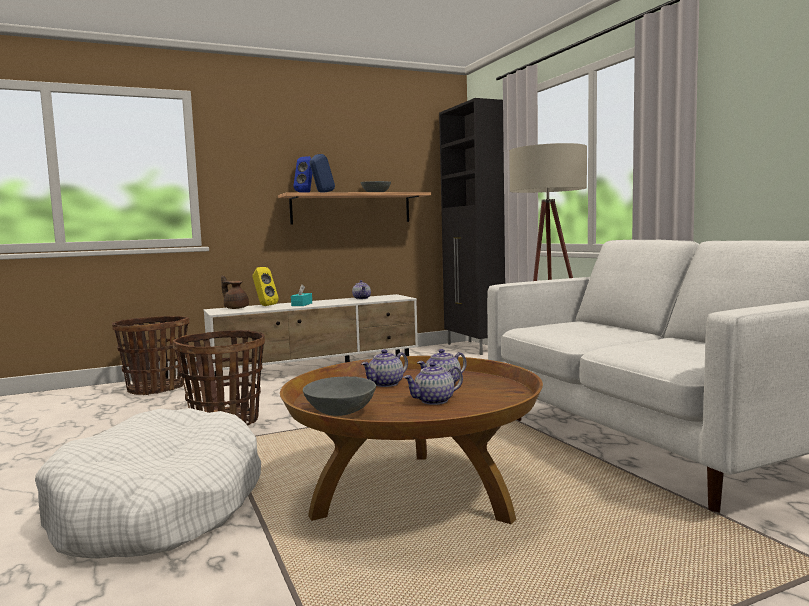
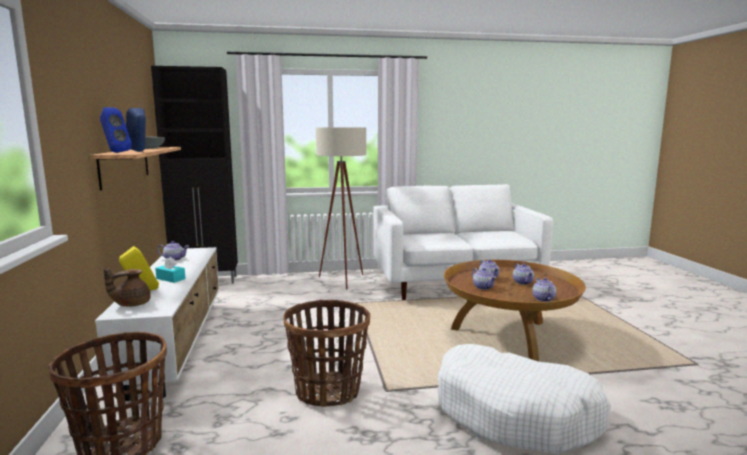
camera: 75 degrees left, 5 degrees up
(340, 412) = (543, 299): grey bowl -> teapot

